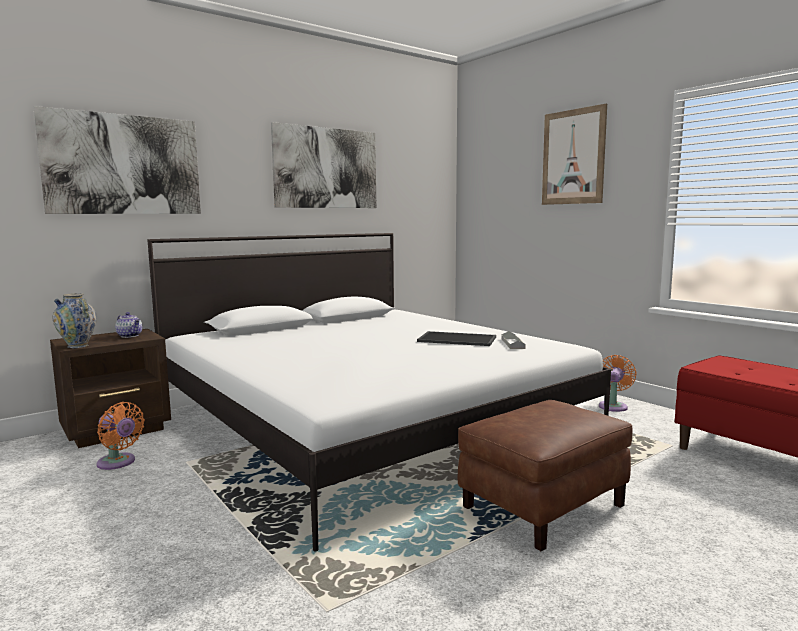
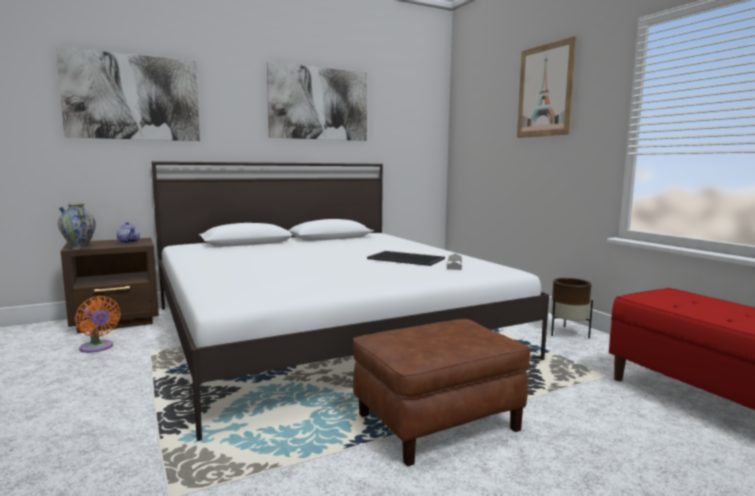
camera: 10 degrees right, 0 degrees up
(613, 406) = (567, 333): orange fan -> brown planter

